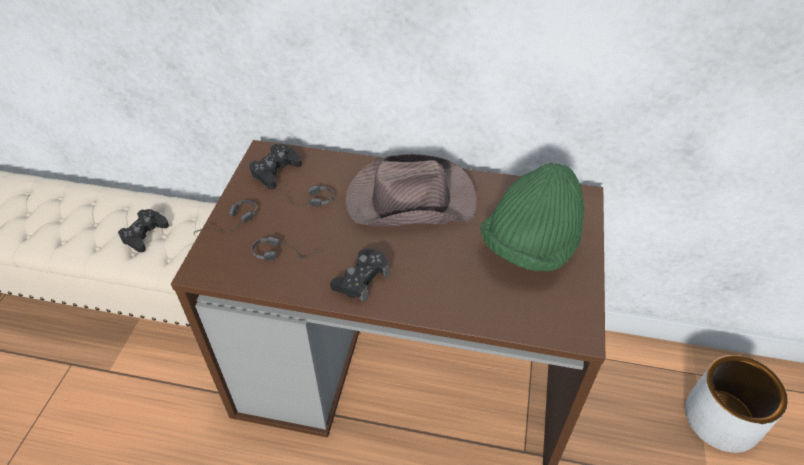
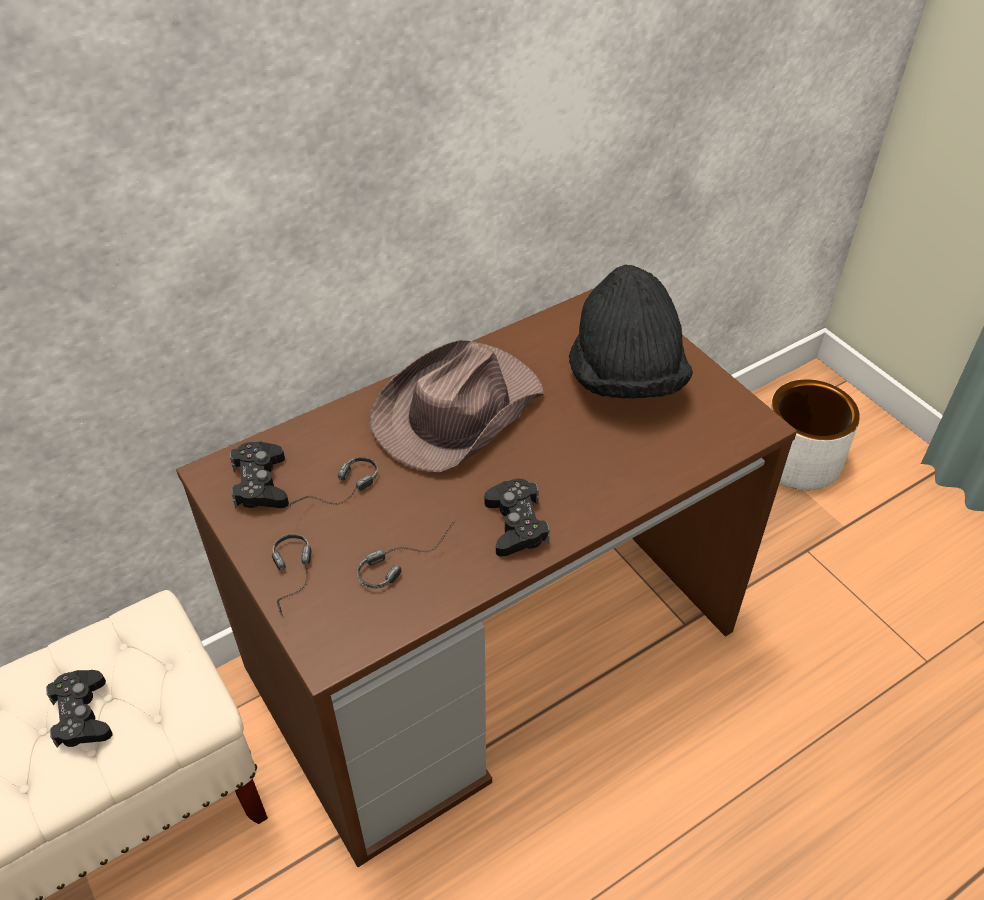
camera: 45 degrees left, 0 degrees up
(530, 246) = (625, 377): green hat -> black hat

